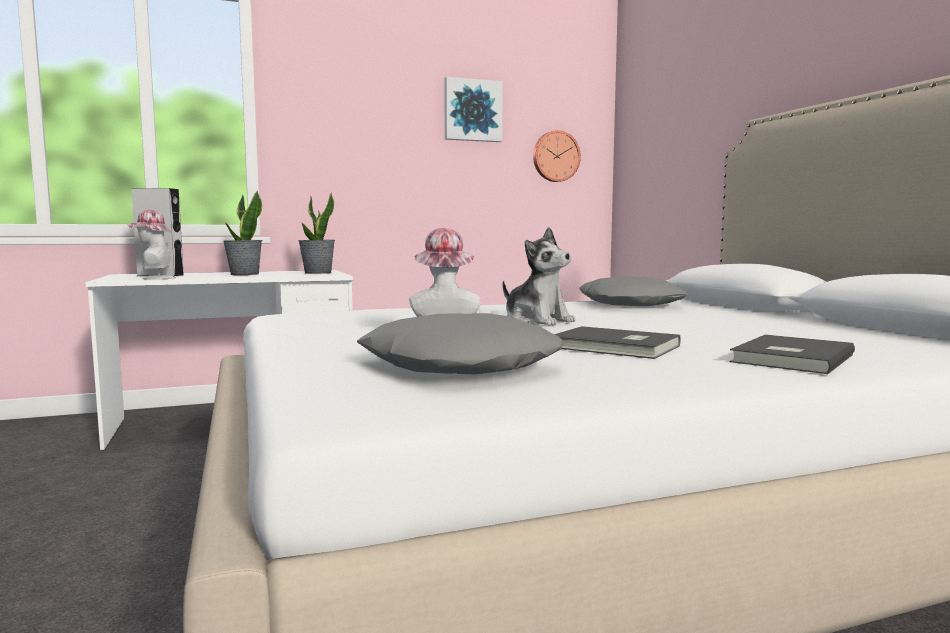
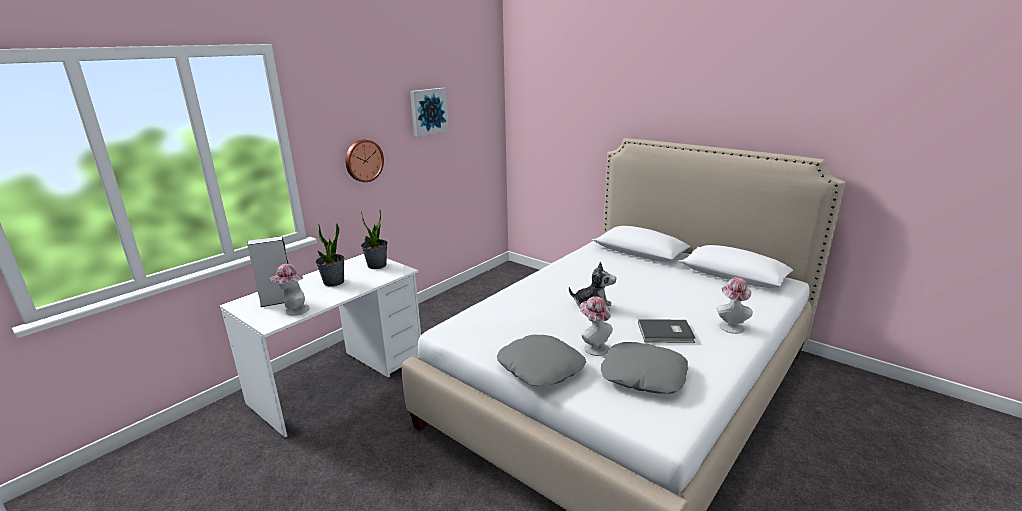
camera: 30 degrees left, 15 degrees up
(555, 156) = (476, 132): wall clock -> wall clock (363, 160)
(631, 304) = (593, 263): grey pillow -> grey pillow (541, 367)
(788, 358) = (730, 325): grey book -> hat

